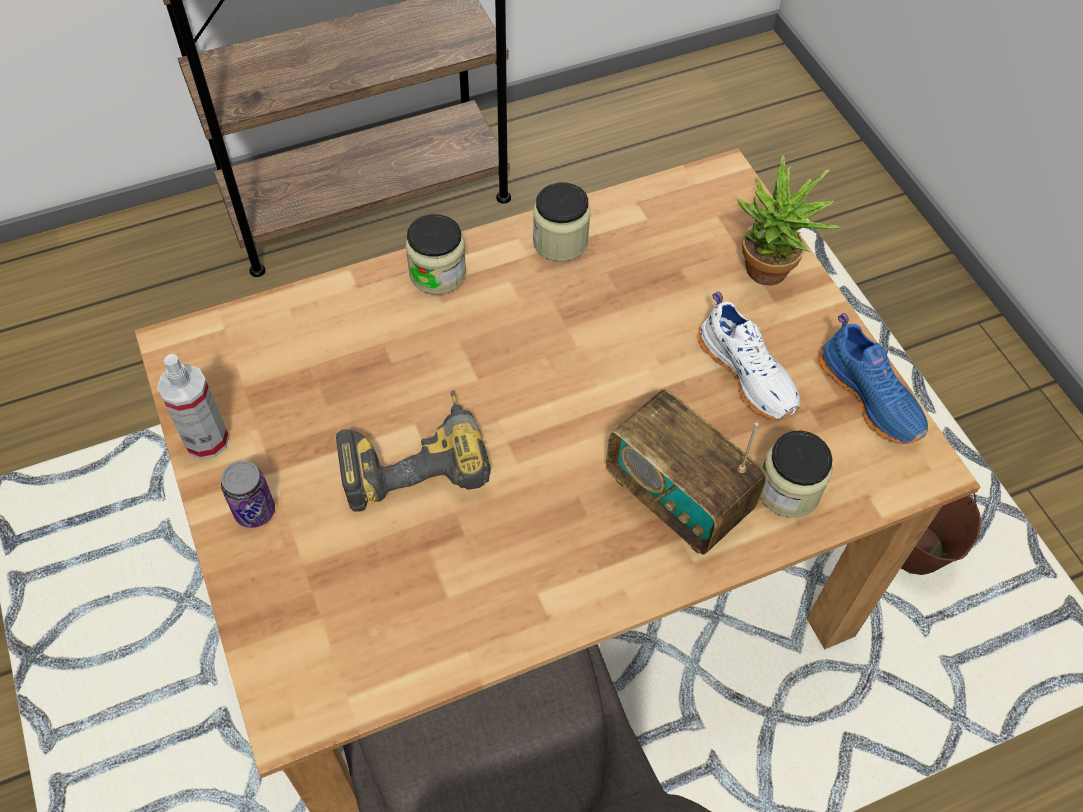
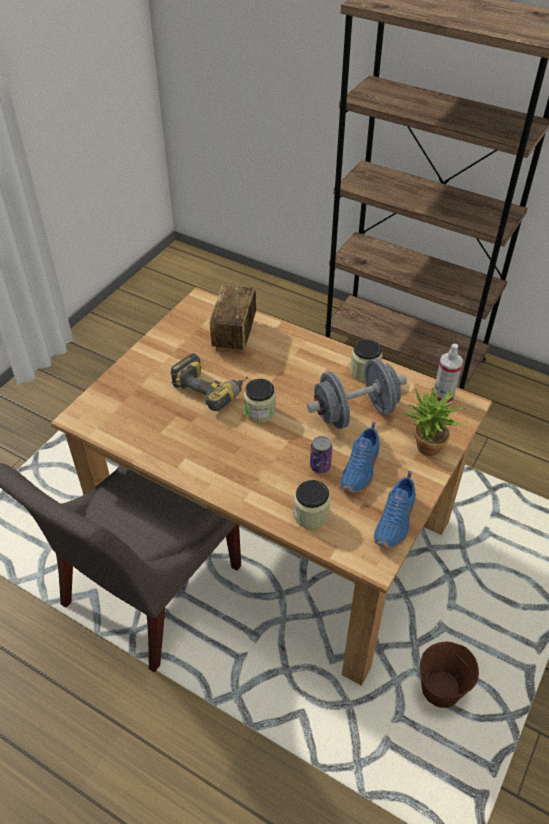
camera: 55 degrees right, 10 degrees down
(206, 440) = (168, 331): spray bottle -> spray bottle (443, 396)
(254, 511) = (150, 360): can -> can (320, 466)
(437, 273) = (306, 345): jar -> jar (260, 412)
(633, 308) = (355, 413): none -> grey dumbbell
(677, 498) = (270, 478): radio -> radio (234, 335)
(748, 373) = (361, 469): white shoe -> blue shoe

